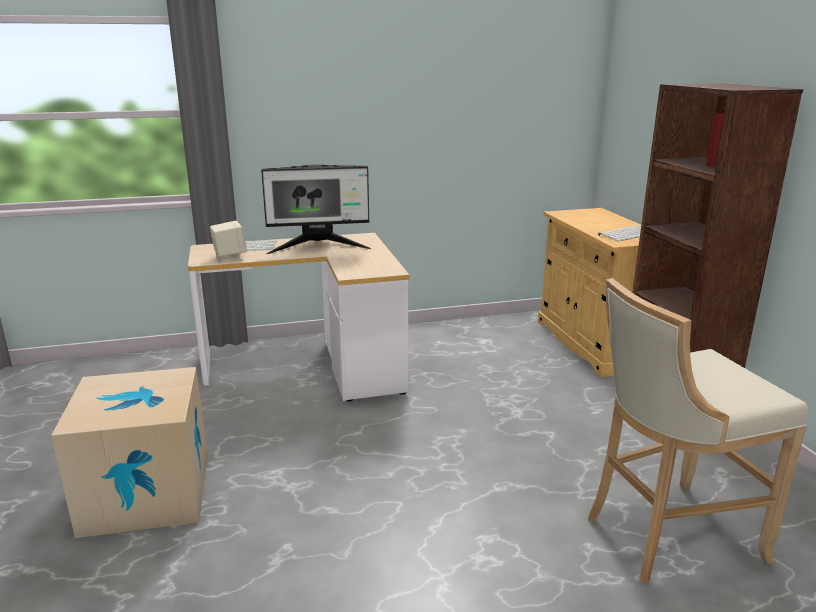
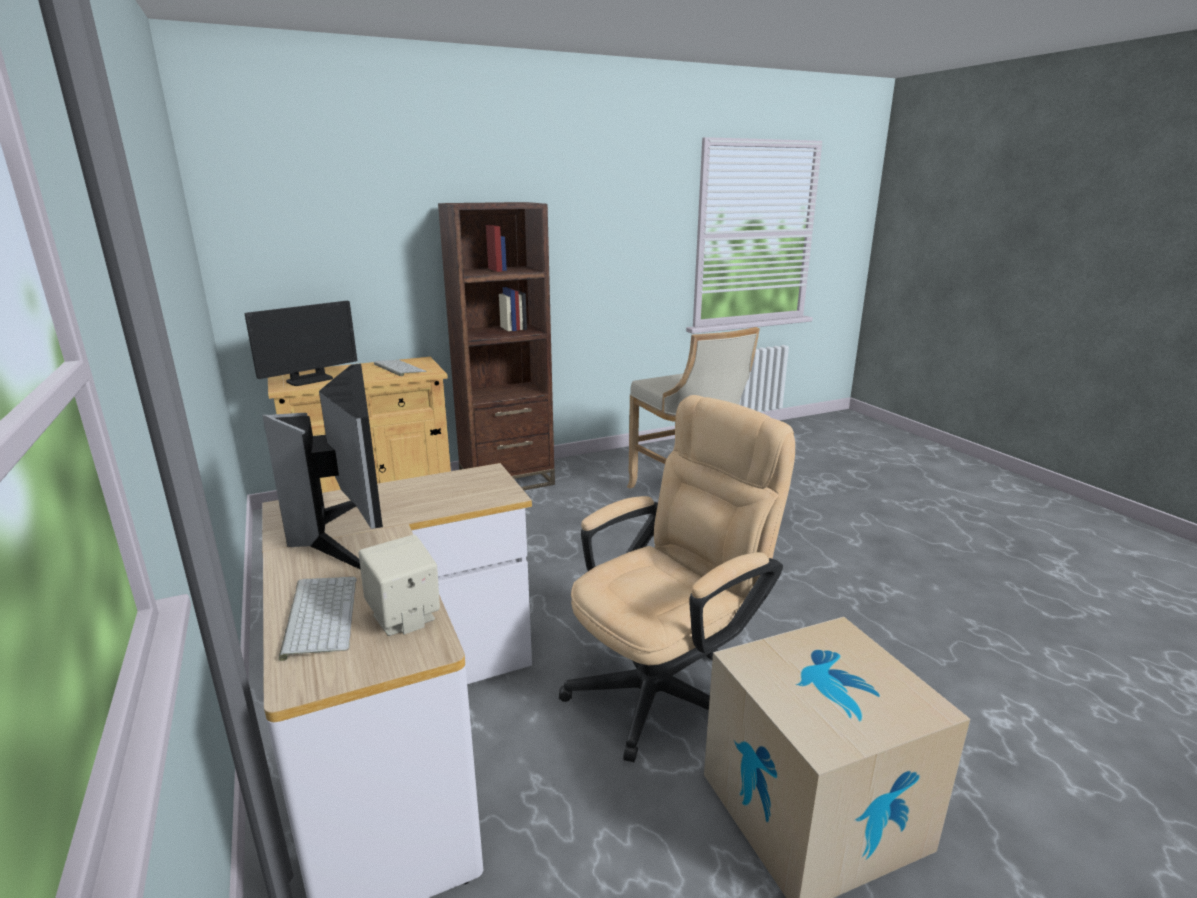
camera: 100 degrees left, 0 degrees up
(296, 455) = (667, 685): none -> beige office chair
(581, 216) = (309, 380): none -> monitor

